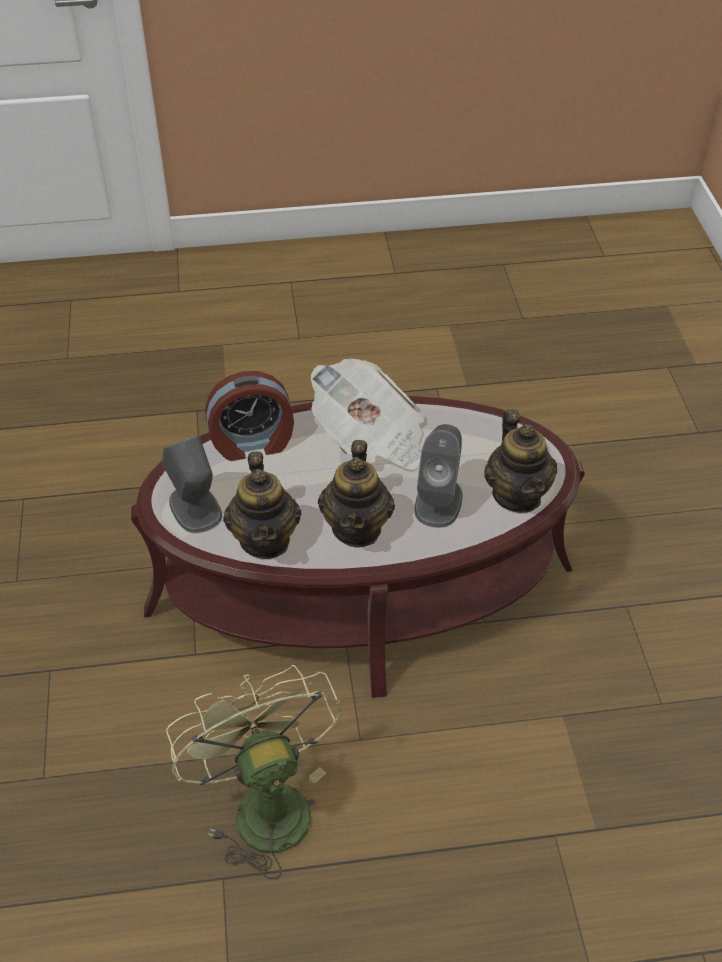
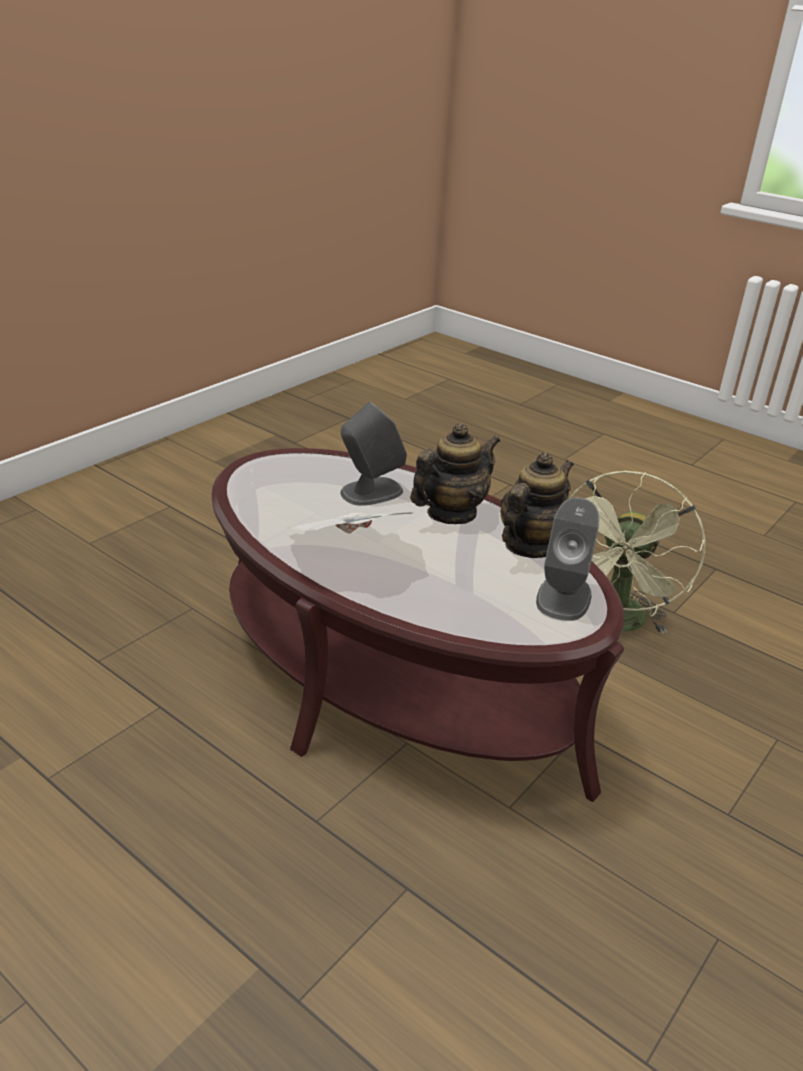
camera: 135 degrees left, 15 degrees down
(252, 443) = (449, 609): alarm clock -> none
(517, 495) = (315, 464): teapot -> none

